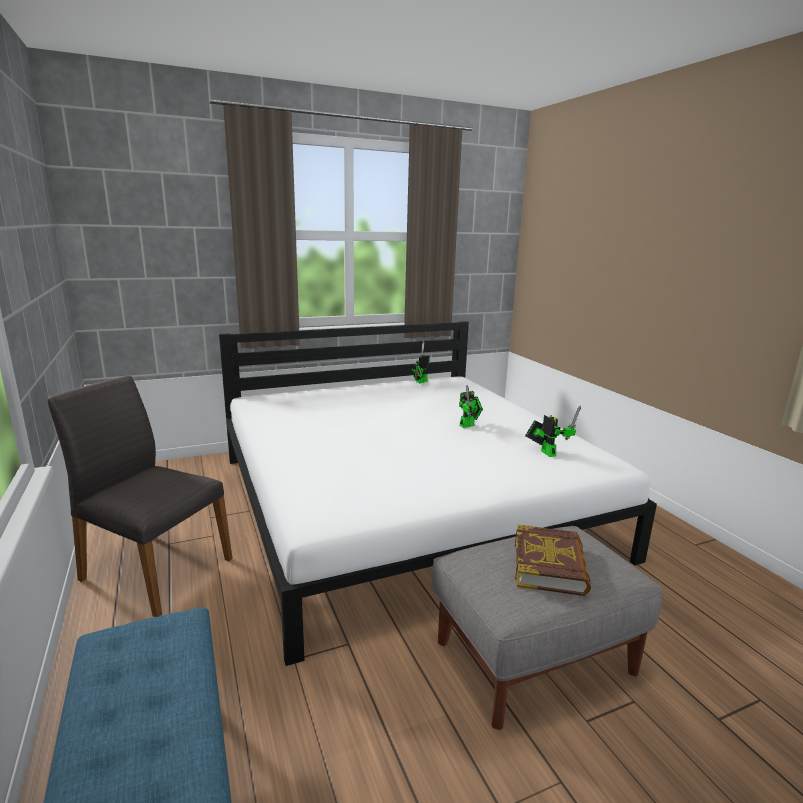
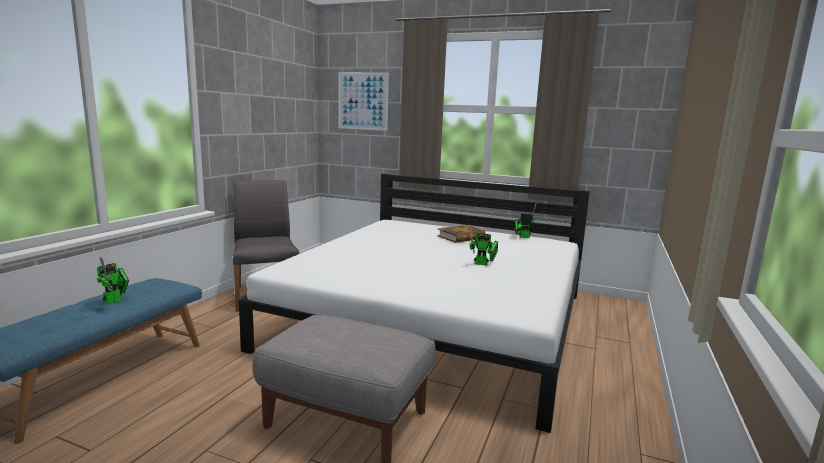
camera: 45 degrees right, 5 degrees down
(154, 225) = (363, 101): none -> picture
(546, 452) = (497, 292): toy robot -> toy robot (115, 300)
(550, 565) = (345, 337): book -> book (461, 237)

